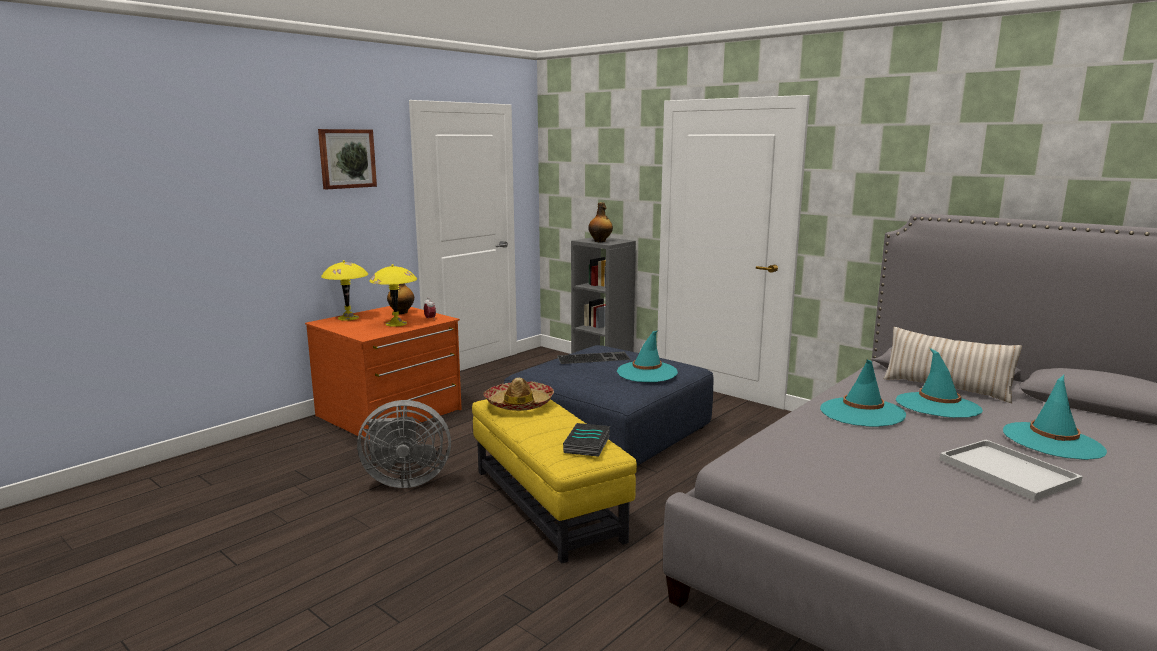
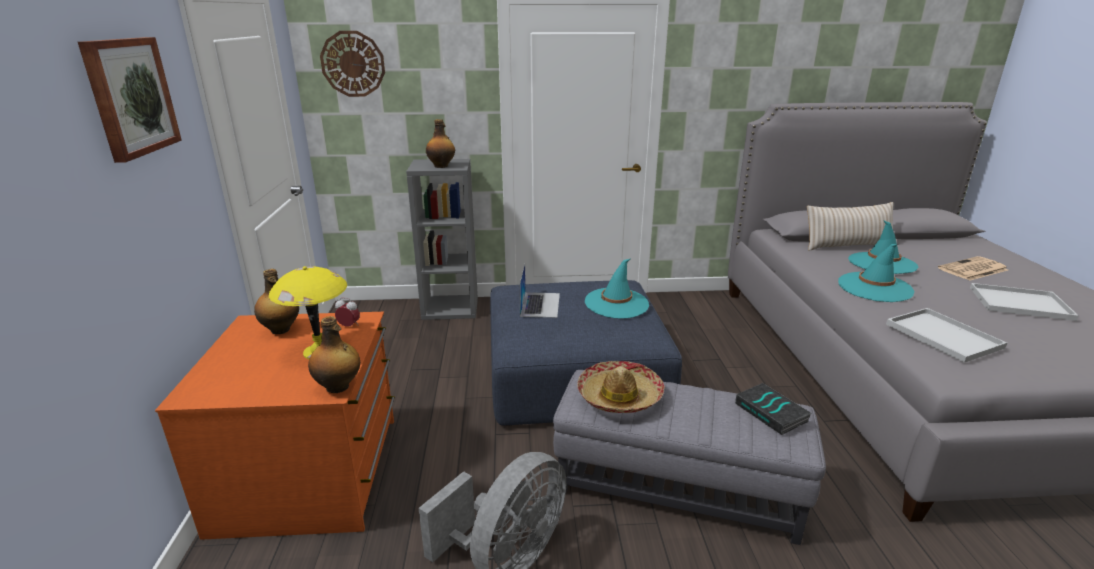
camera: 45 degrees left, 10 degrees up
(348, 318) = (218, 370): yellow table lamp -> none
(372, 336) = (338, 387): none -> bottle
(546, 504) = (676, 488): yellow ottoman -> grey ottoman
(569, 158) = (353, 64): none -> wall clock
(594, 358) = (540, 304): keyboard -> laptop
(810, 447) = (941, 335): none -> white tray
(1052, 441) = (972, 269): turquoise hat -> newspaper

